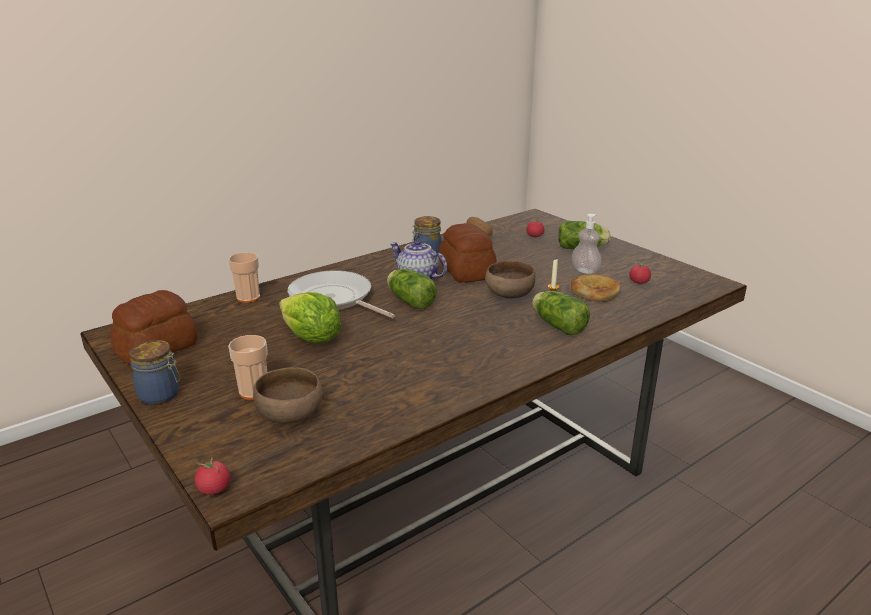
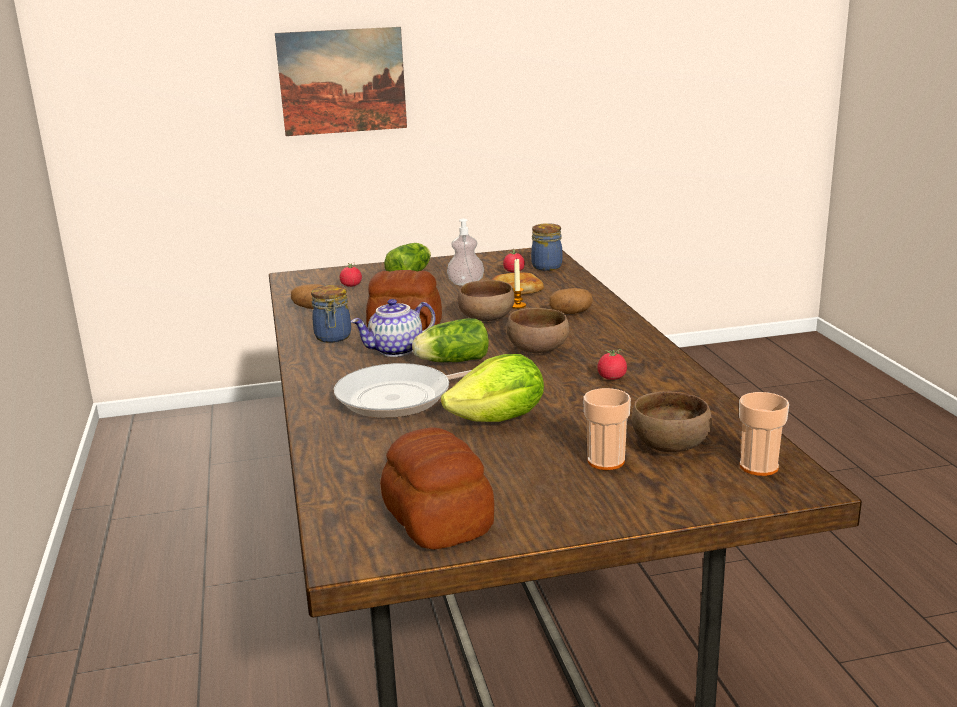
camera: 65 degrees left, 5 degrees down
(161, 395) = (577, 519): jar -> jar (547, 266)
(214, 489) = (796, 493): tomato -> tomato (611, 378)
(248, 297) = (333, 448): cup -> cup (759, 467)
(457, 328) = (539, 350): none -> brown bowl
(557, 325) = (571, 313): lettuce -> potato
(722, 76) = (342, 81): none -> picture

